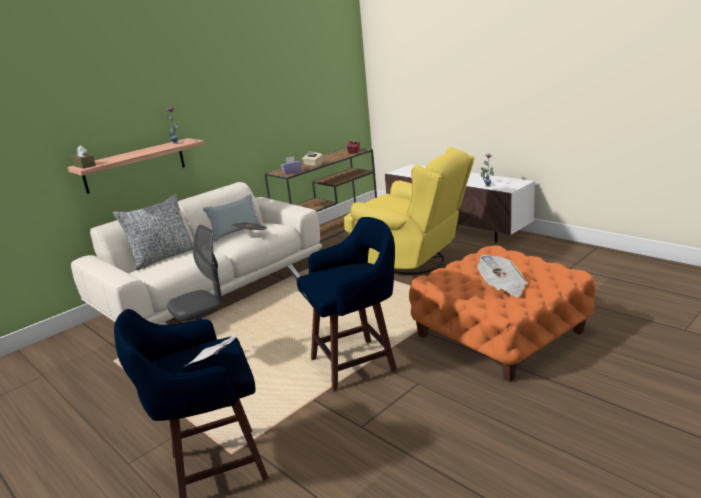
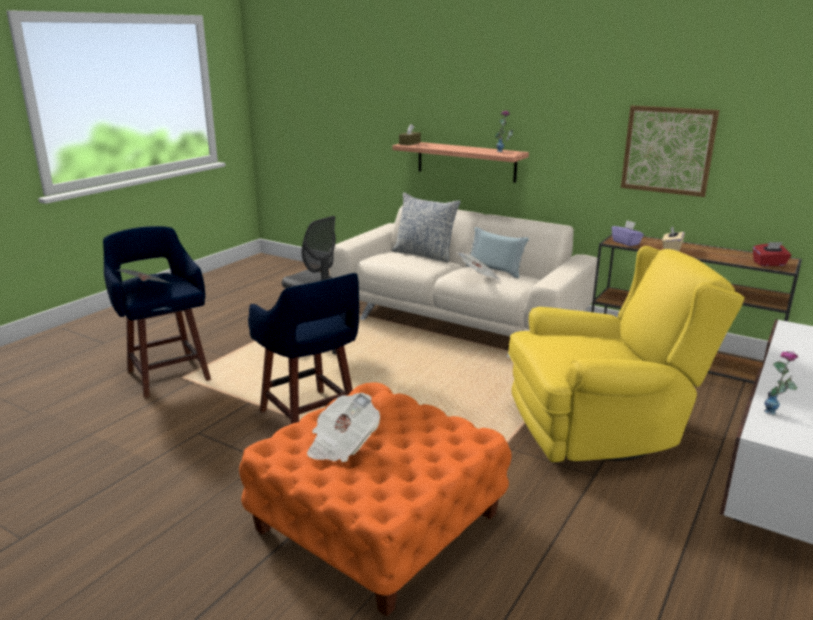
camera: 75 degrees right, 0 degrees up
(274, 106) = (668, 149): none -> picture
(411, 261) = (600, 432): yellow armchair -> yellow armchair turned 120 degrees counterclockwise

